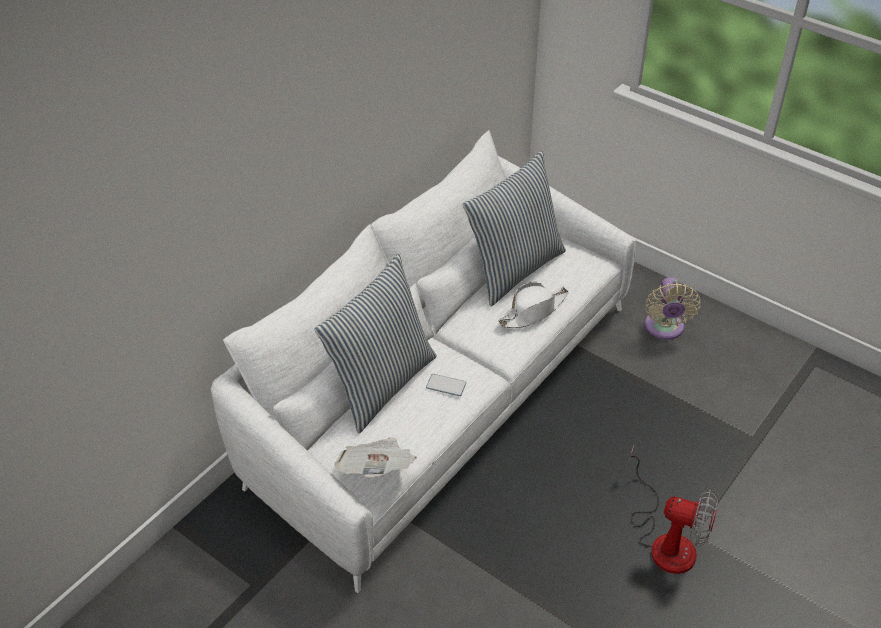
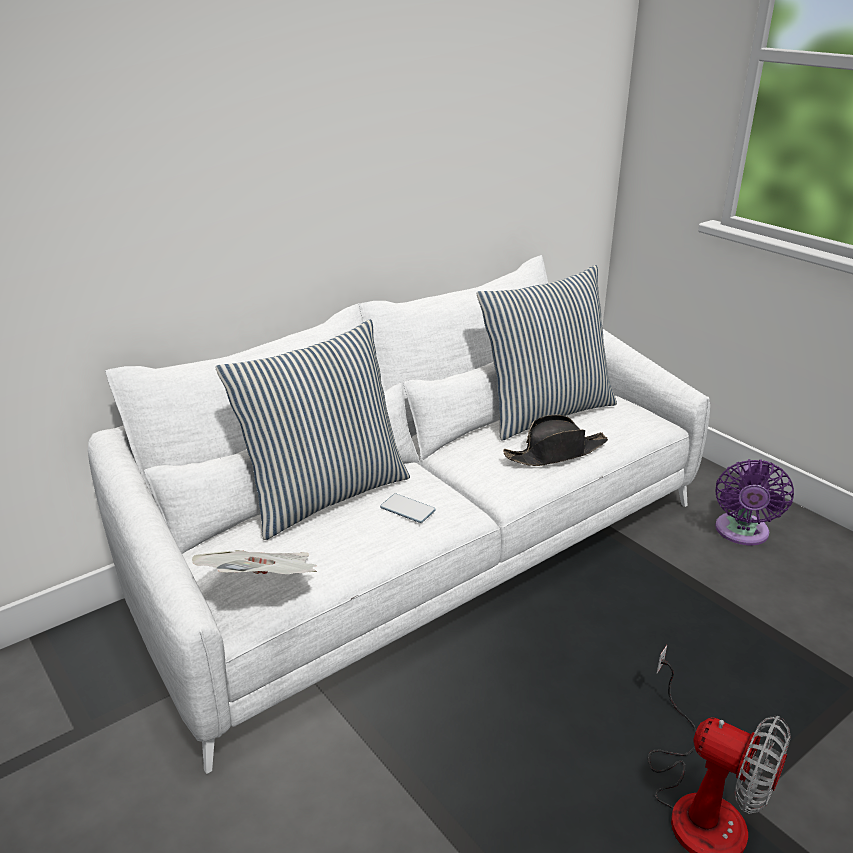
camera: 15 degrees right, 15 degrees down
(533, 311) = (556, 453): white hat -> black hat
(664, 329) = (741, 533): beige fan -> purple fan

